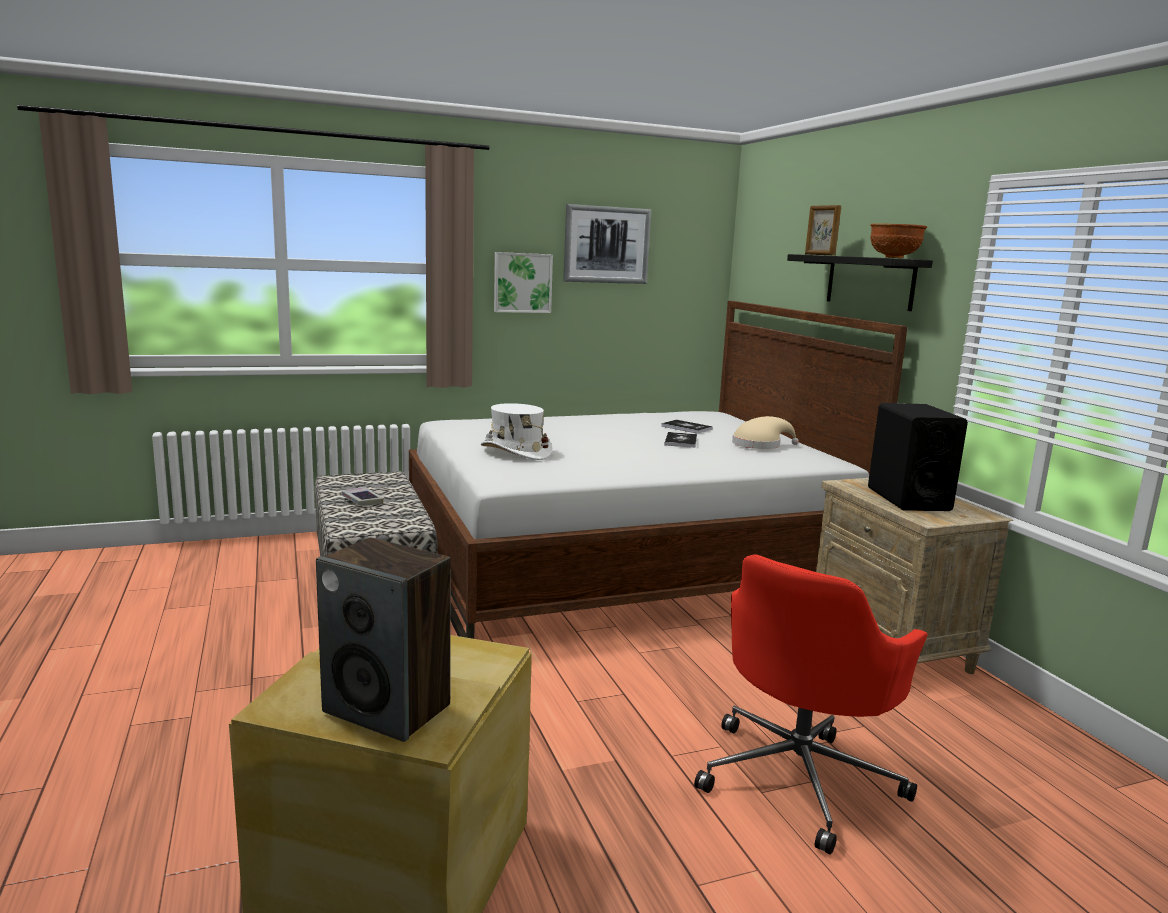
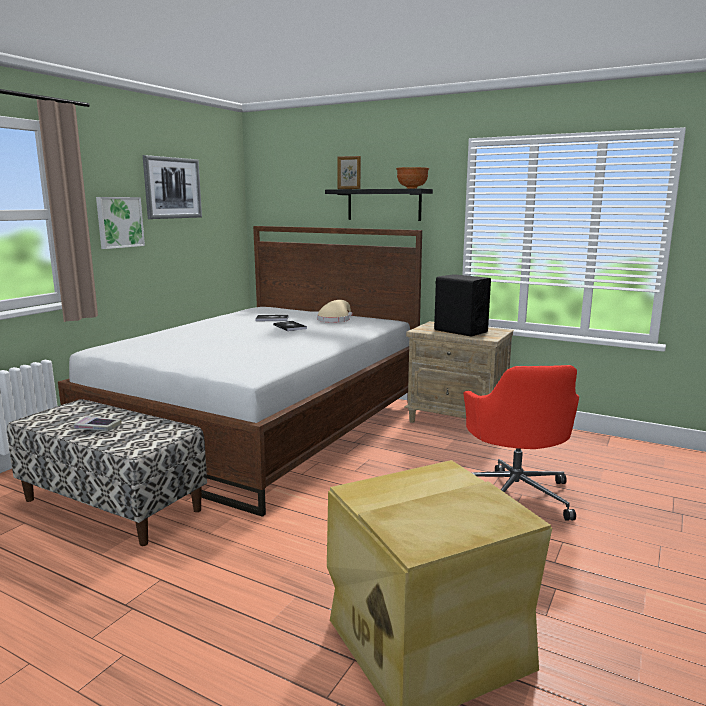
camera: 40 degrees left, 0 degrees up
(388, 709) = (472, 516): speaker -> none
(516, 452) = (210, 355): white hat -> none

